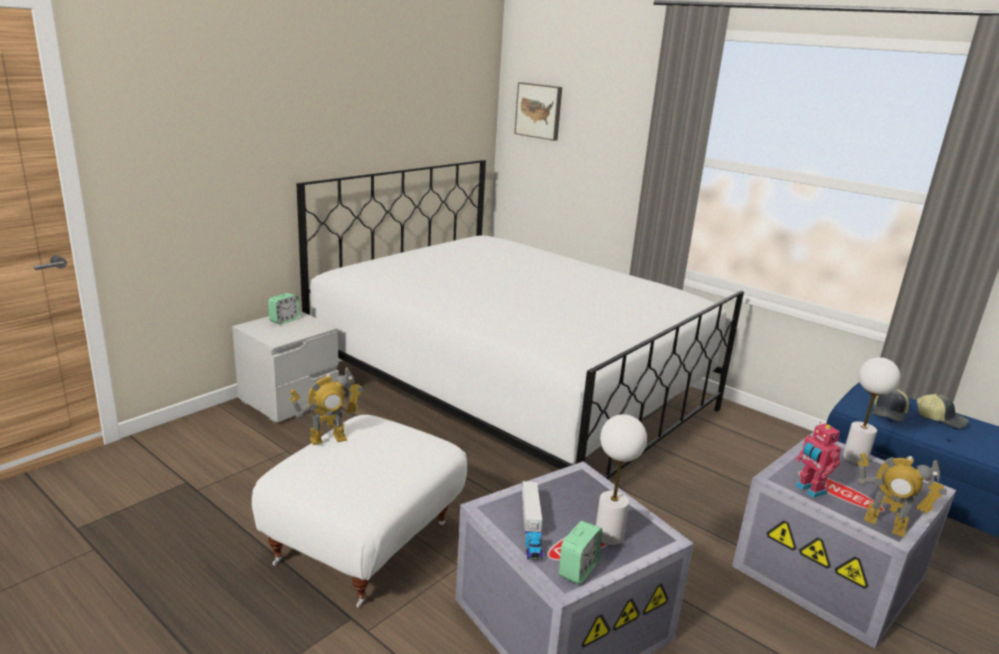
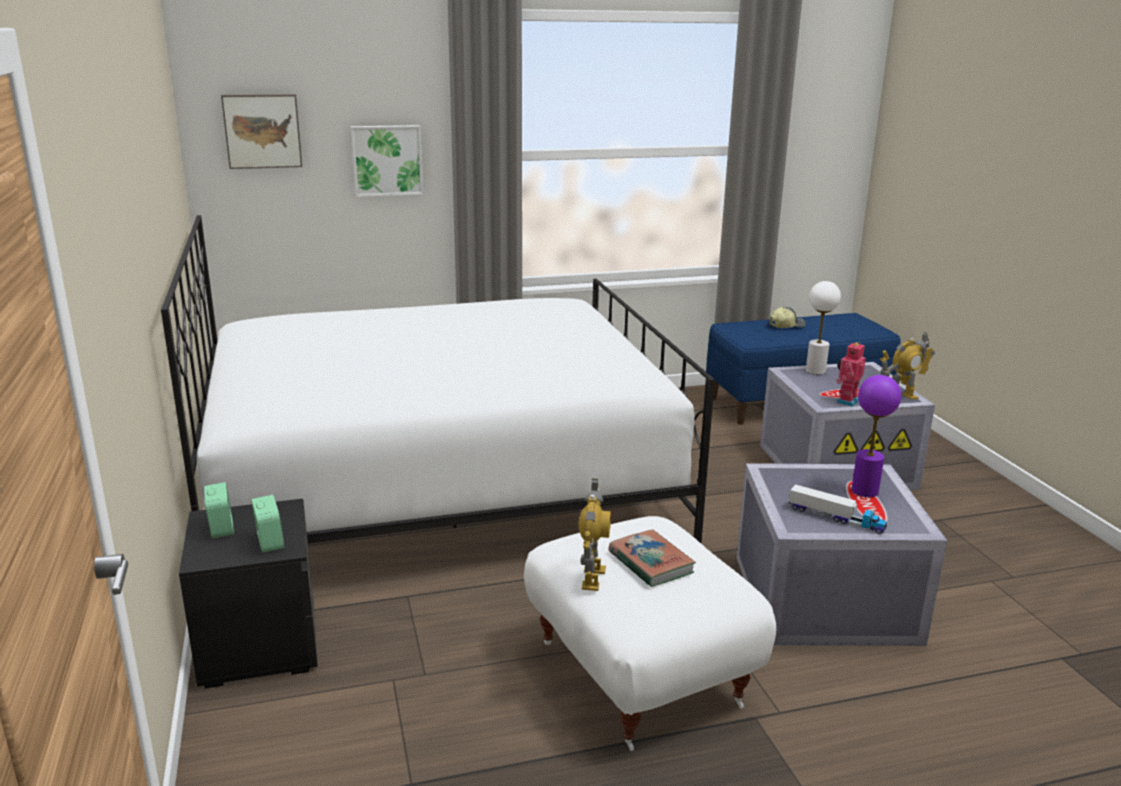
camera: 55 degrees left, 0 degrees up
(288, 400) = (257, 644): white nightstand -> black nightstand
(367, 455) = (650, 563): none -> book
(578, 570) = (903, 518): alarm clock -> alarm clock (270, 542)
(609, 536) = (865, 491): white table lamp -> purple table lamp
(610, 147) = (387, 160): none -> picture
(809, 490) = (846, 401): toy robot -> toy robot turned 120 degrees clockwise
(889, 413) = (766, 335): cap -> none

